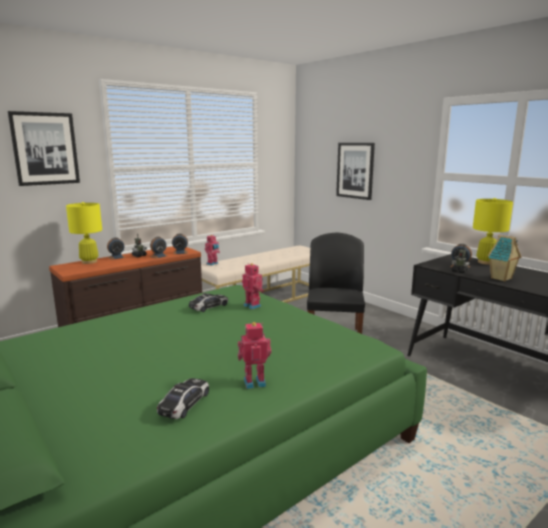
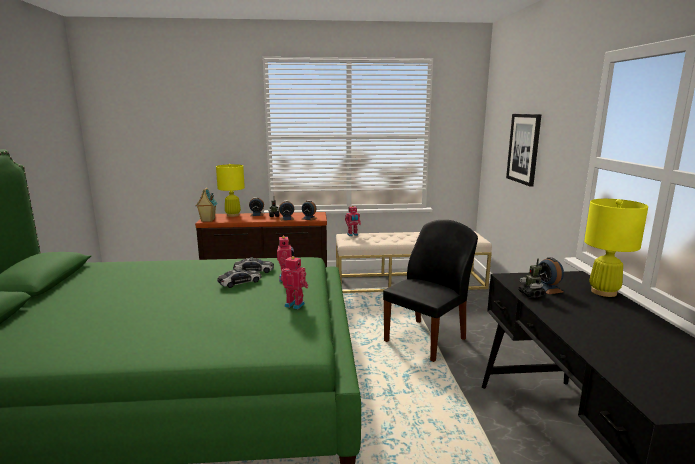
camera: 35 degrees right, 0 degrees up
(45, 149) = (214, 118): picture -> none
(184, 404) = (90, 339): toy car -> toy car (240, 282)
(254, 382) = (156, 341): toy robot -> toy robot (295, 304)
(501, 278) = (571, 317): toy house -> toy house (207, 220)

